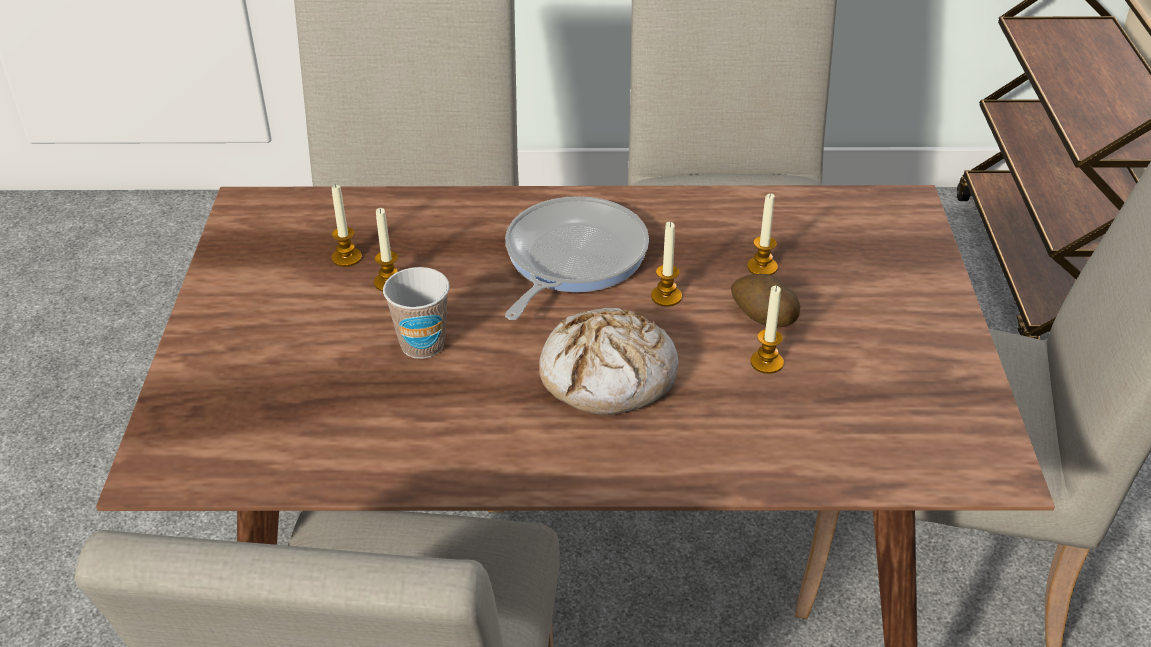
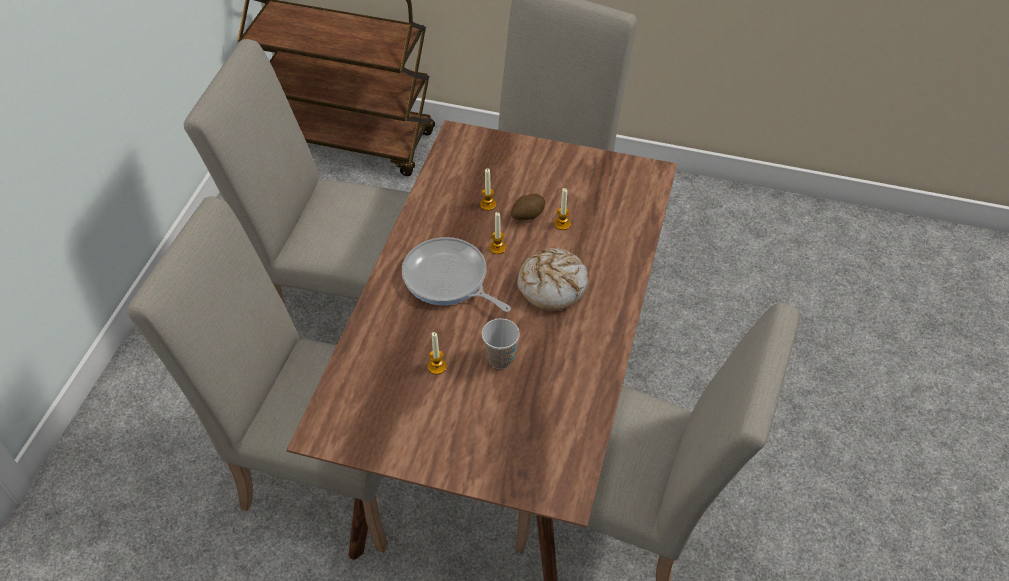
camera: 75 degrees left, 10 degrees up
(346, 258) = (403, 385): candle -> none

